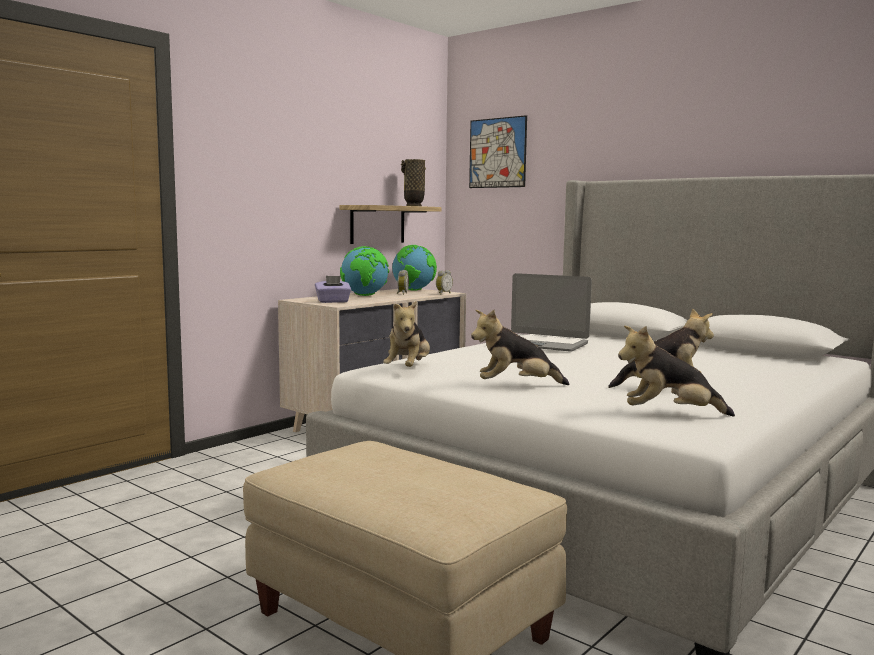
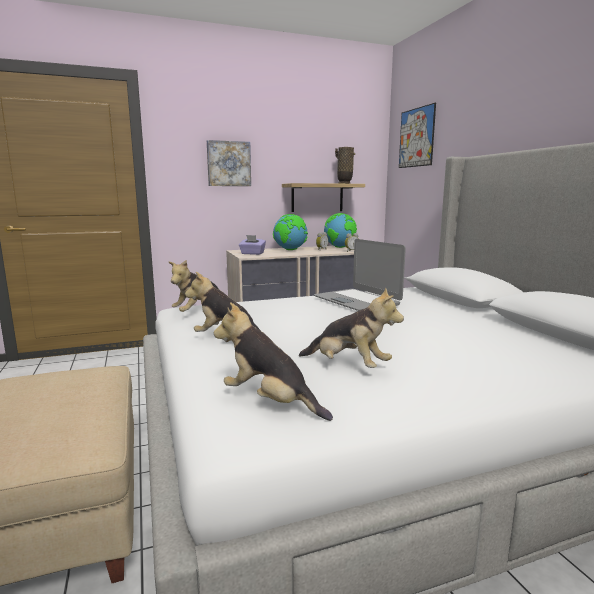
camera: 30 degrees right, 5 degrees up
(279, 175) = (228, 164): none -> picture

